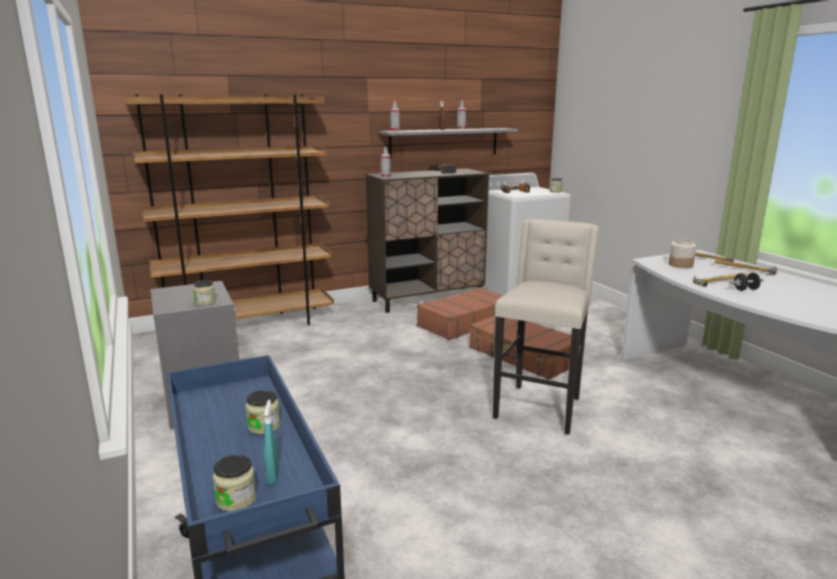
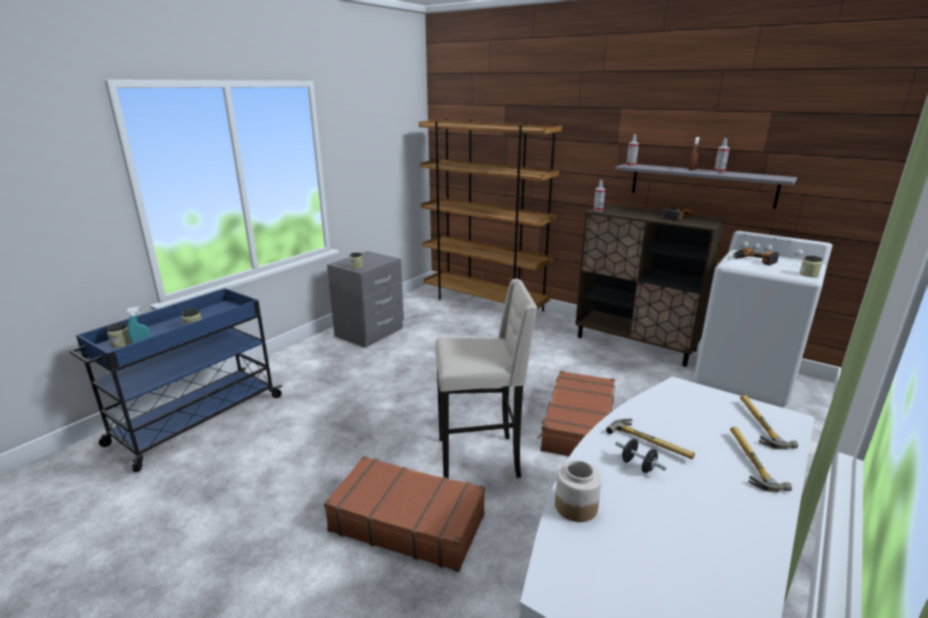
camera: 60 degrees right, 5 degrees up
(464, 323) = (609, 375): brown suitcase -> brown suitcase (407, 522)
(680, 265) = (693, 409): jar -> jar (575, 506)

